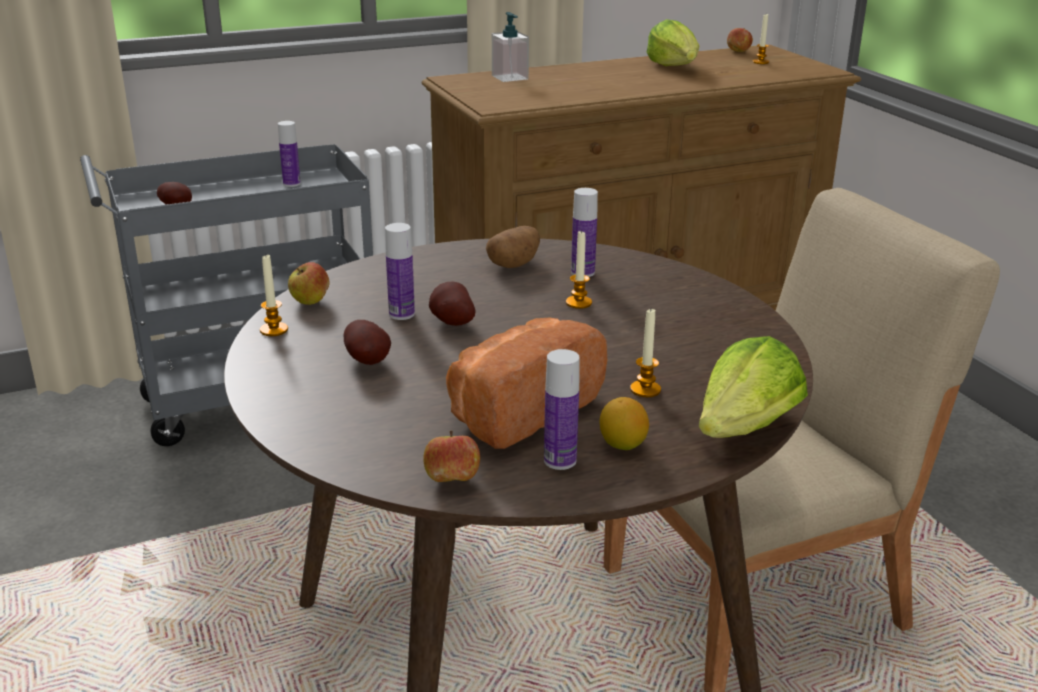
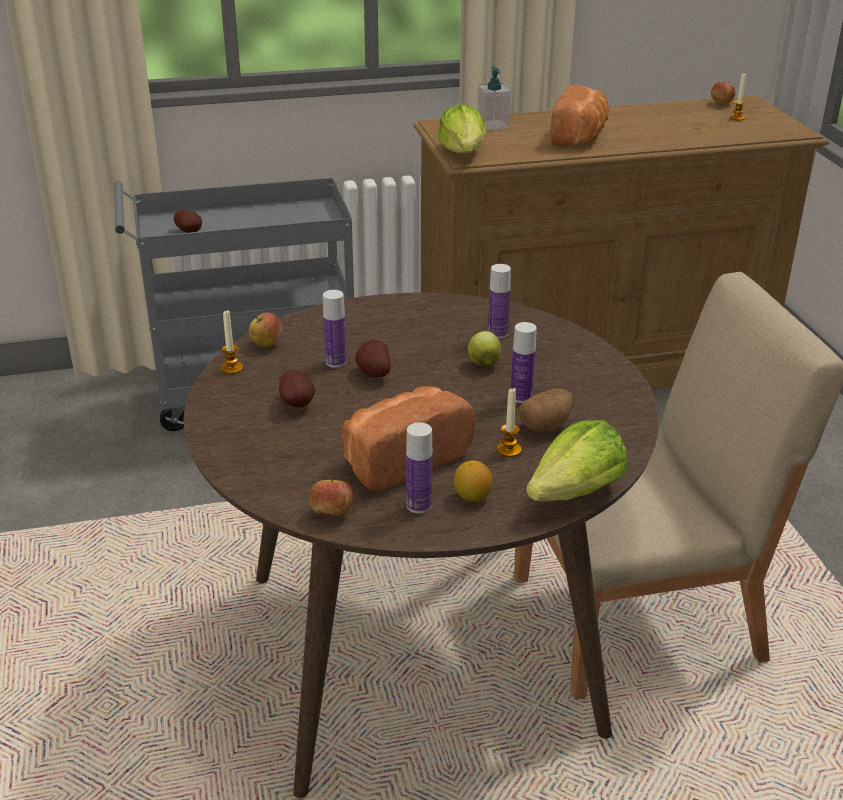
camera: 10 degrees right, 5 degrees up
(291, 184) = (290, 213): bottle -> bottle (521, 397)
(514, 264) = (442, 320): potato -> potato (546, 426)
(578, 303) = (483, 363): candle -> apple
(608, 83) = (580, 137): none -> bread
(674, 67) = (651, 120): lettuce -> lettuce (463, 152)

